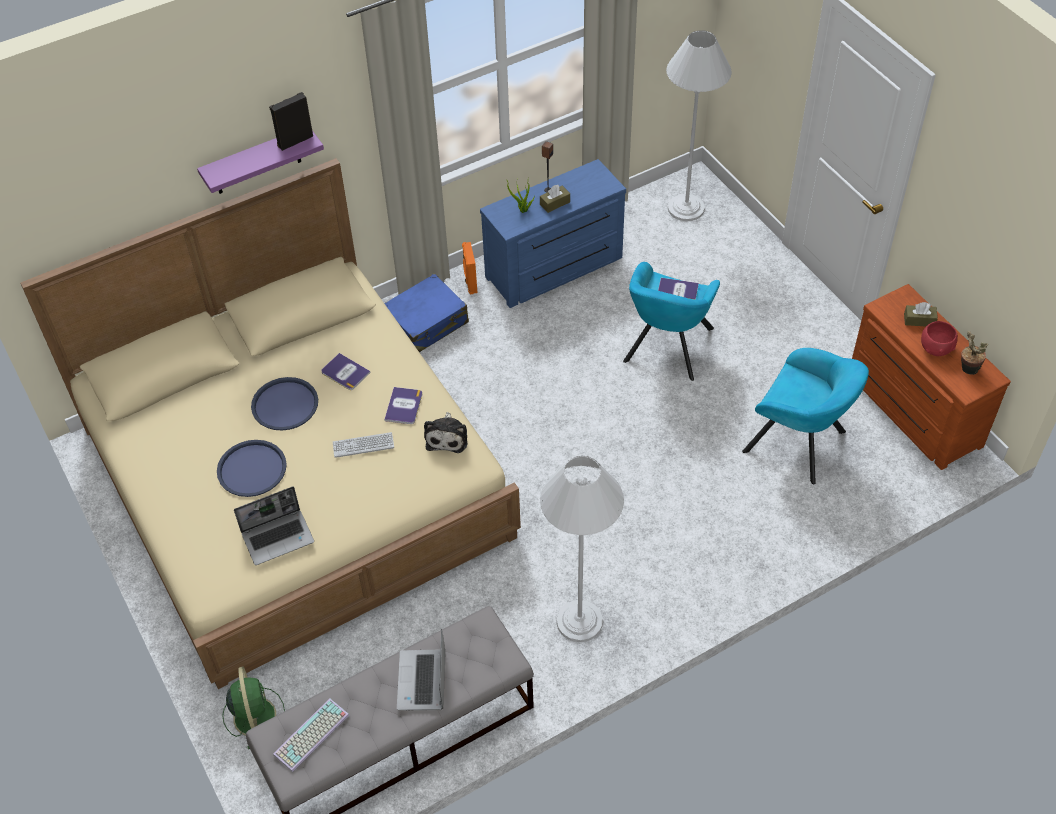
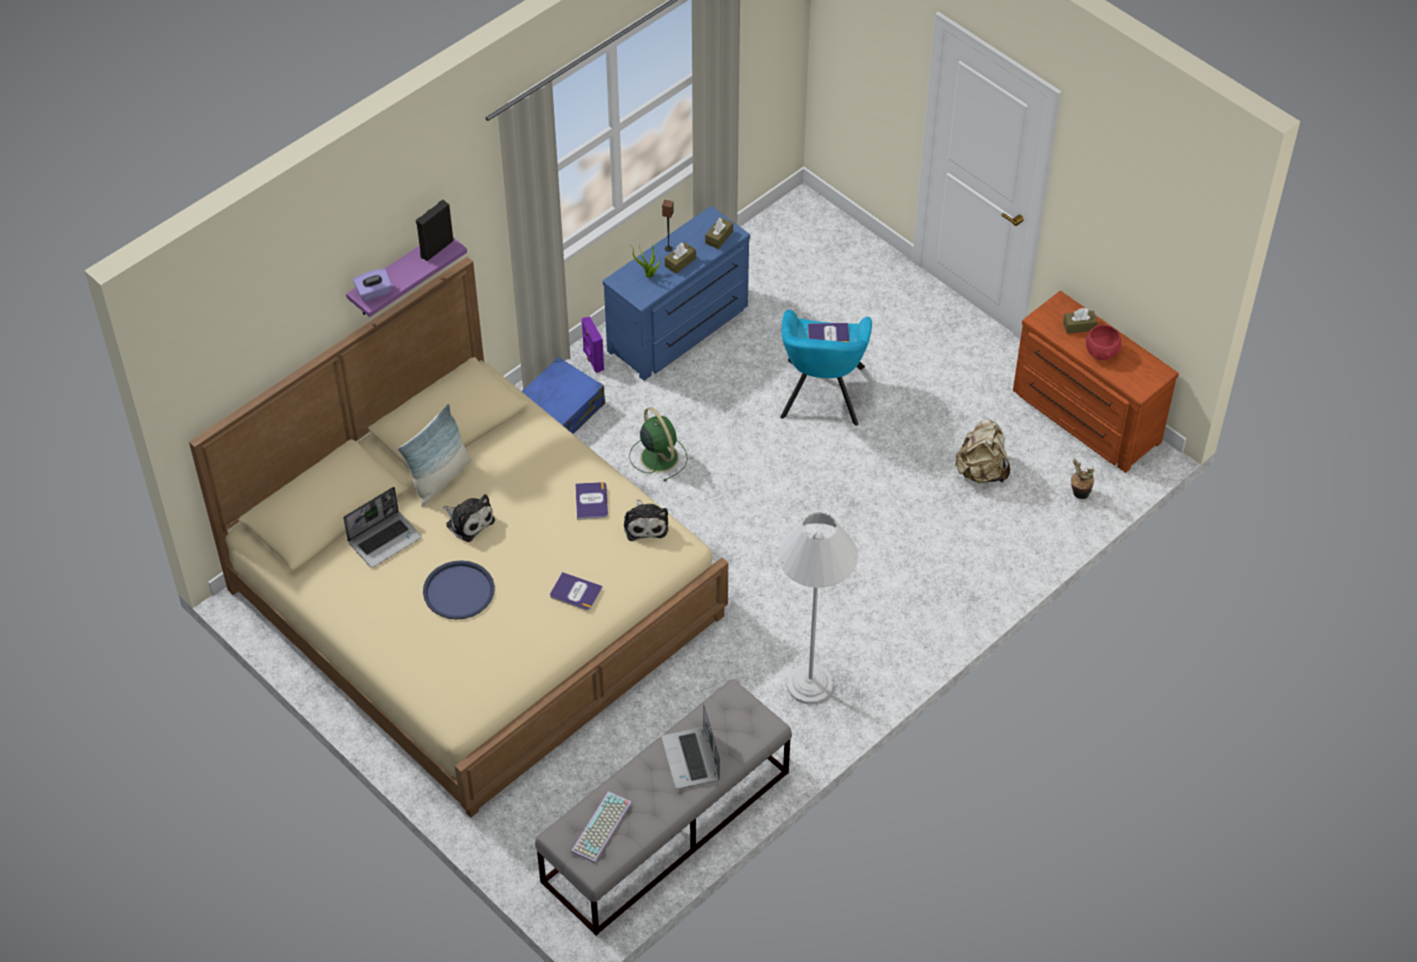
camera: 15 degrees left, 0 degrees up
(222, 171) = (374, 293): none -> purple tissue box
(254, 715) = (516, 834): green fan -> green fan (658, 456)
(274, 361) = (440, 478): none -> pillow
(278, 537) = (510, 651): laptop -> laptop (385, 539)
(285, 404) = (468, 521): blue tray -> plush toy
(345, 372) = (519, 477): book -> book (575, 592)
(363, 445) = (564, 547): keyboard -> none
(470, 283) = (592, 360): orange speaker -> purple speaker
(597, 187) = (719, 237): none -> brown tissue box
(686, 208) = (801, 239): white floor lamp -> none
(799, 444) = (981, 471): turquoise armchair -> beige backpack
(967, 369) = (1135, 368): potted plant -> potted plant (1079, 494)

